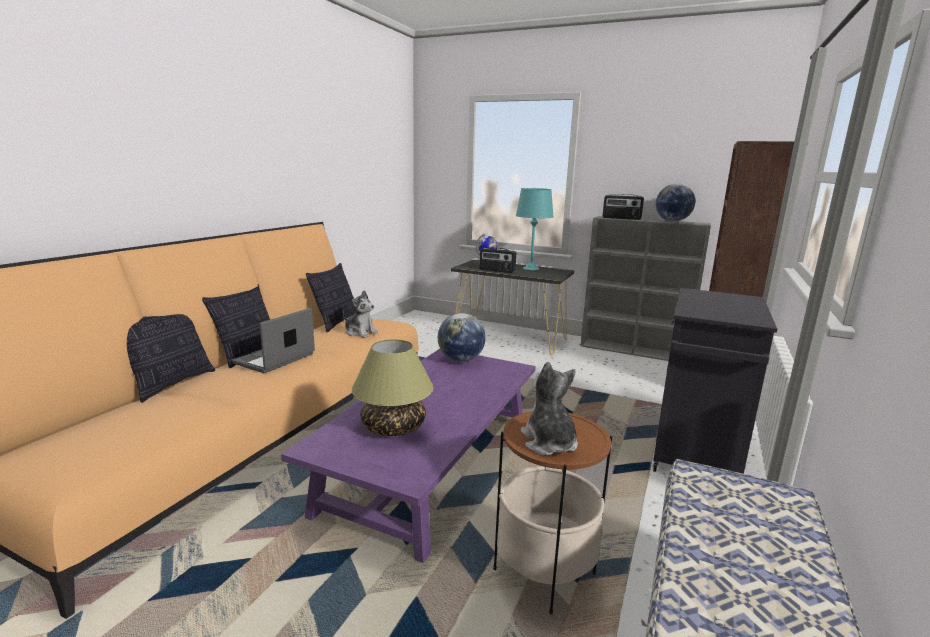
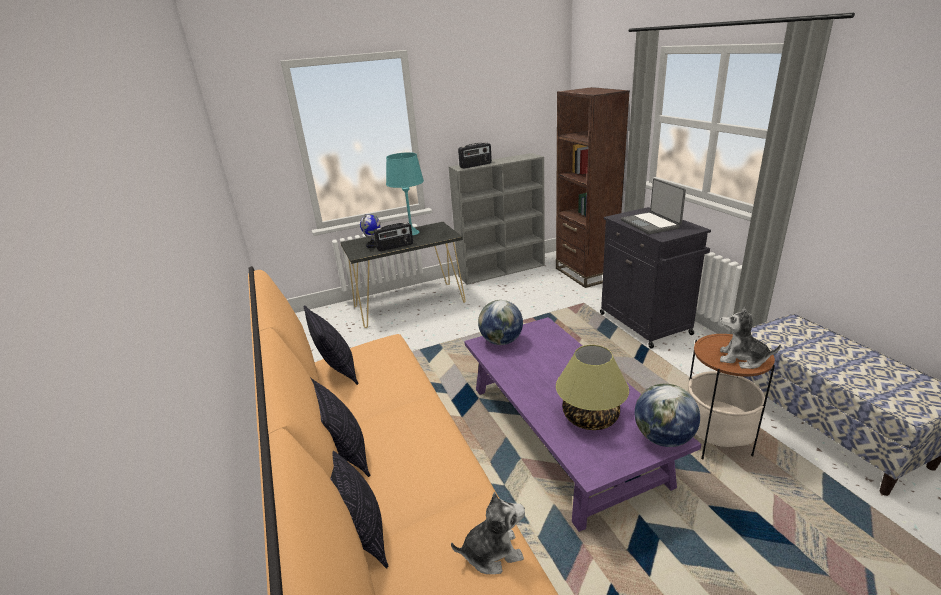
camera: 45 degrees left, 10 degrees up
(275, 359) = (401, 436): laptop -> laptop (650, 224)
(360, 332) = (394, 366): plush toy -> plush toy (492, 552)
(672, 221) = (511, 158): globe -> globe (663, 438)

